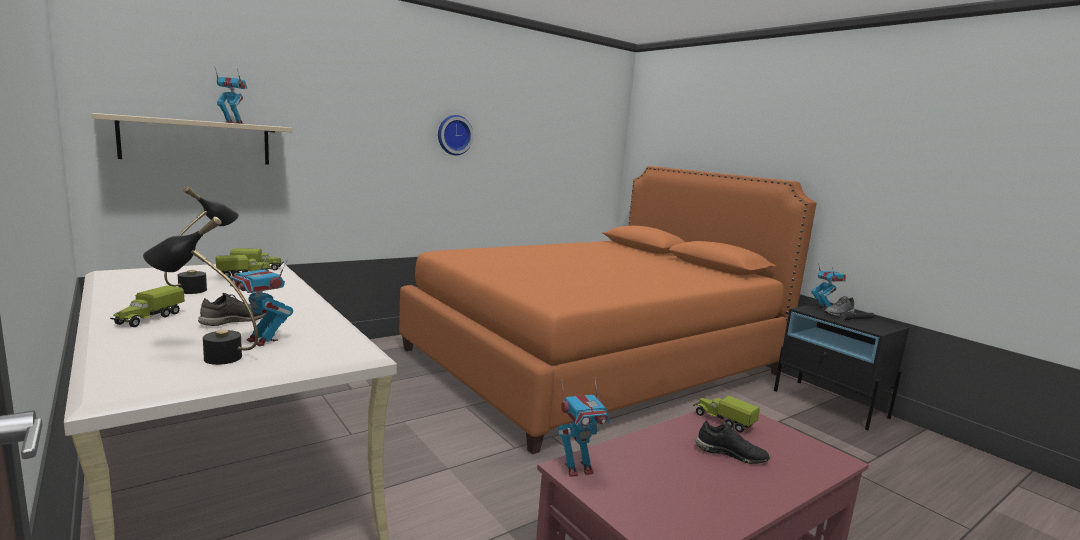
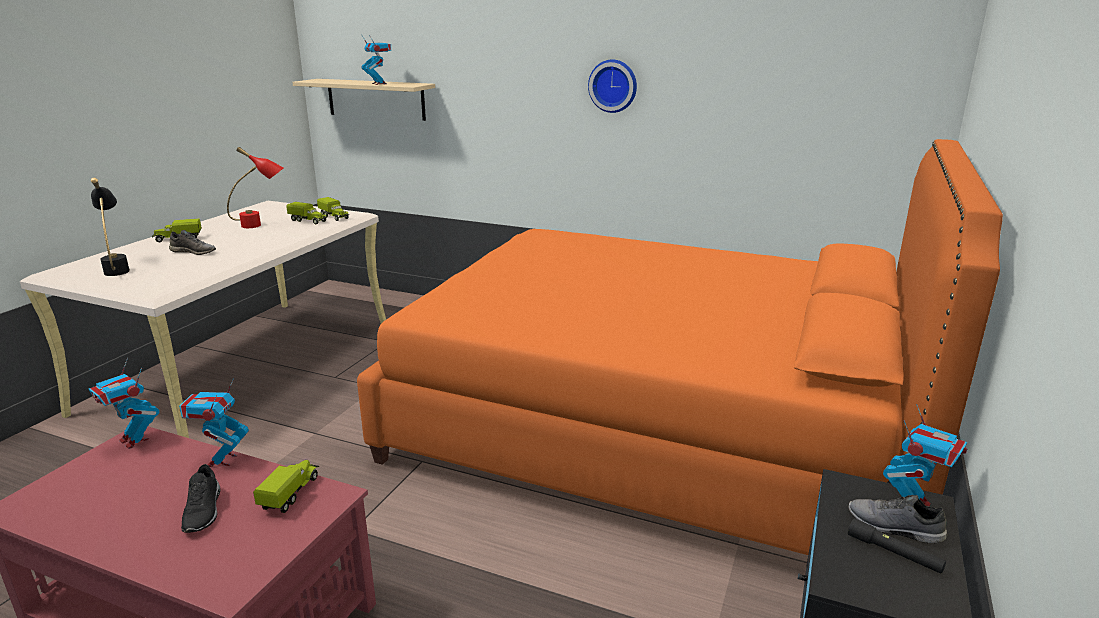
camera: 60 degrees right, 10 degrees up
(204, 288) = (260, 225): black table lamp -> red table lamp
(262, 341) = (157, 268): toy robot -> toy robot (222, 460)

